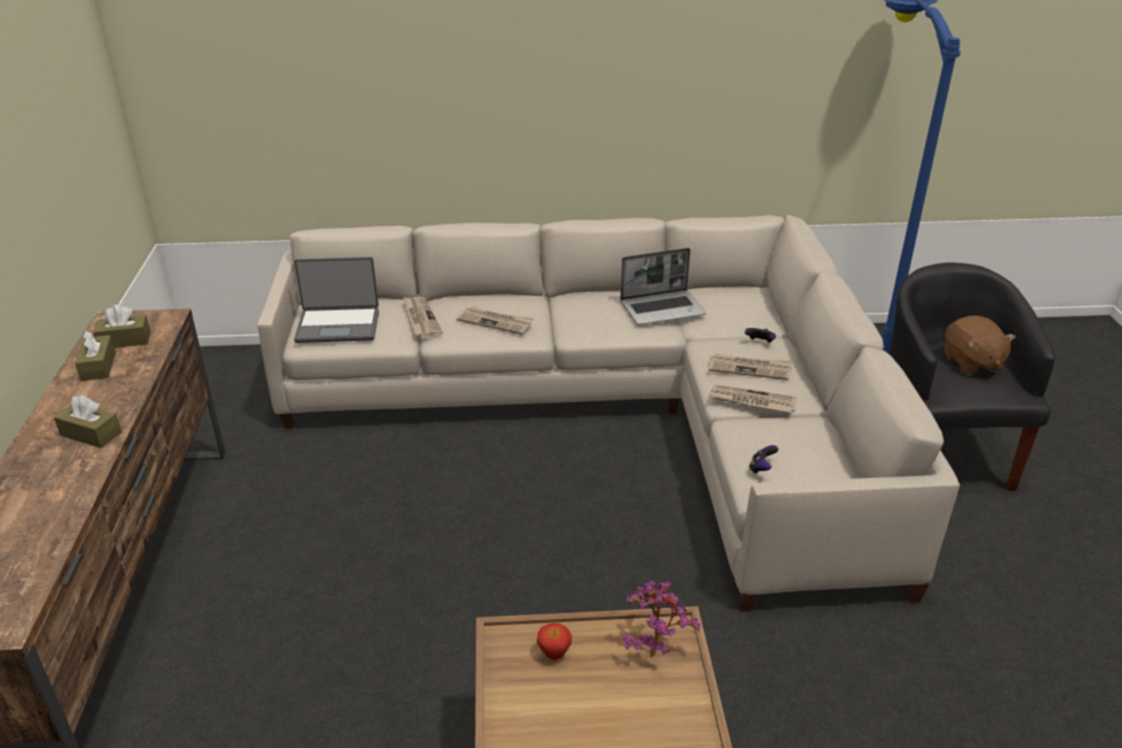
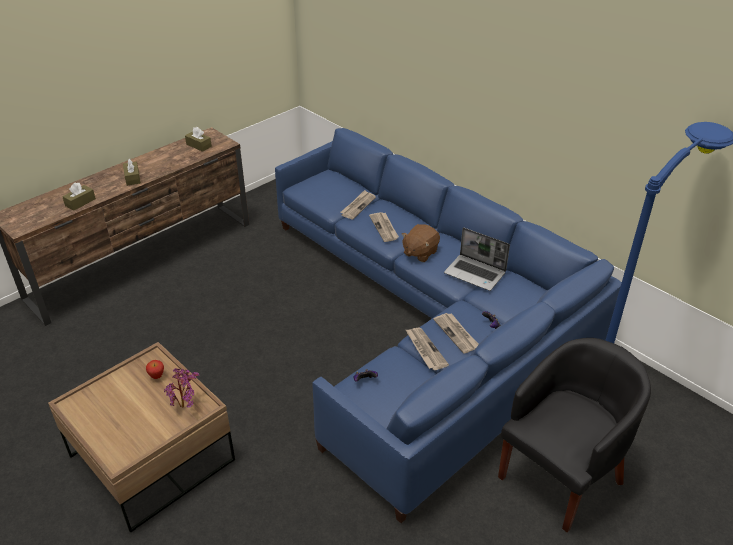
camera: 50 degrees right, 5 degrees up
(98, 366) = (175, 152): brown tissue box -> brown tissue box (80, 202)
(338, 325) = (320, 188): laptop -> none
(620, 412) = (427, 322): beige sofa -> blue sofa
(971, 363) = (578, 423): brown plush toy -> brown plush toy (420, 252)

